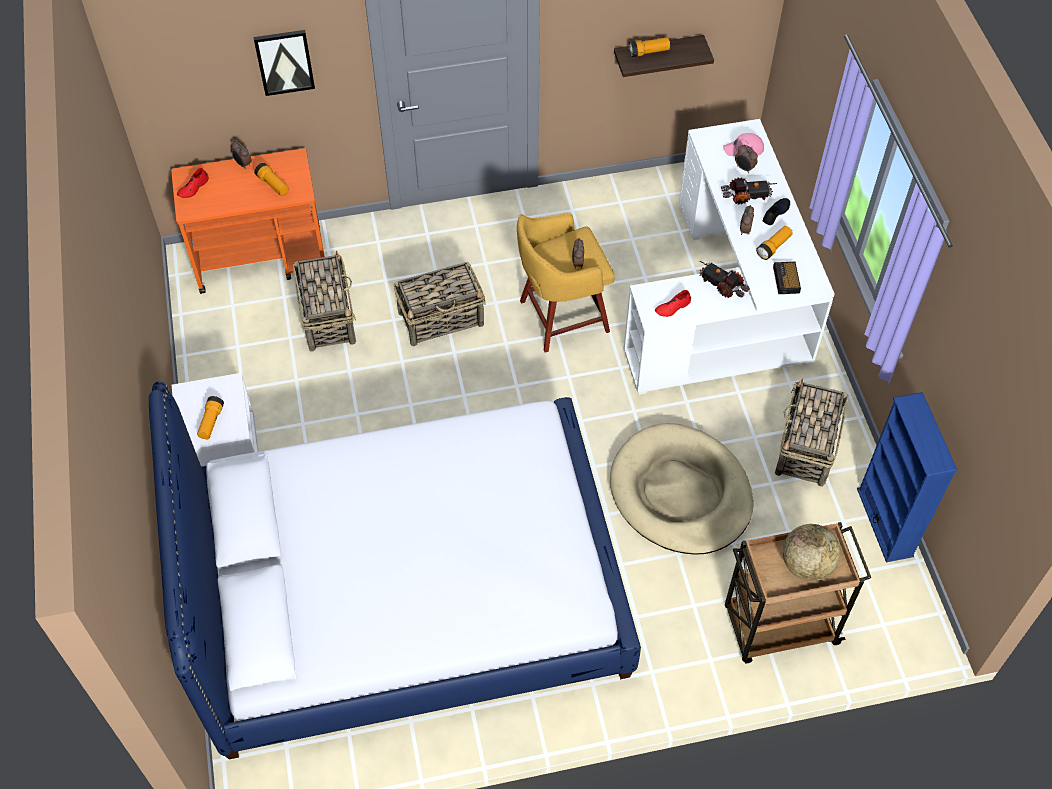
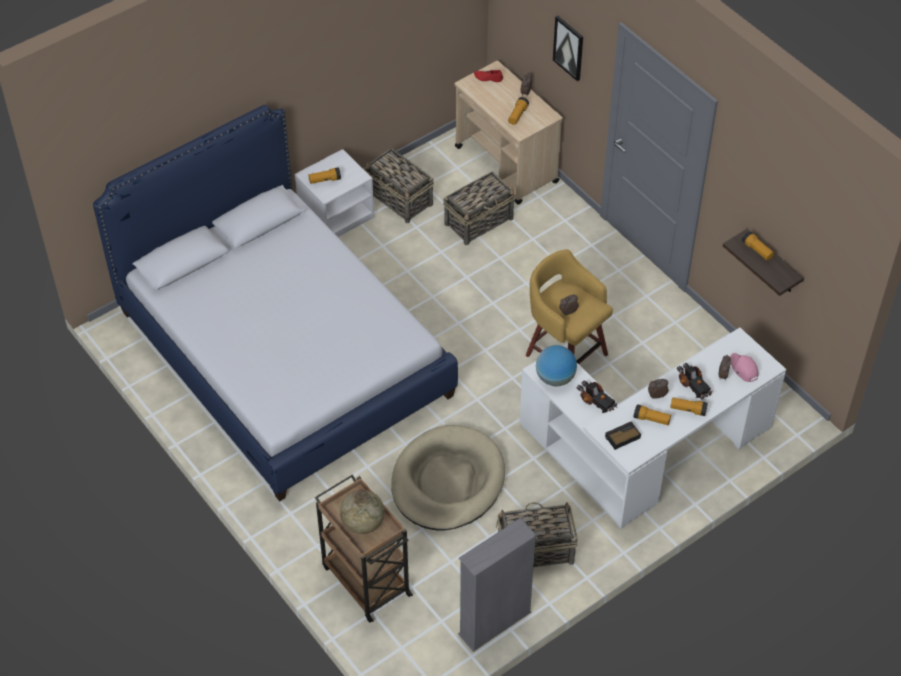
camera: 65 degrees right, 5 degrees down
(262, 259) = (506, 165): orange cart -> beige cart
(442, 318) = (518, 284): basket -> basket (400, 199)
(672, 307) = (555, 378): red shoe -> globe
(722, 285) = (596, 402): toy truck -> toy truck turned 120 degrees clockwise
(775, 213) = (688, 410): black shoe -> flashlight
(885, 522) = (495, 623): blue bookcase -> grey bookcase

